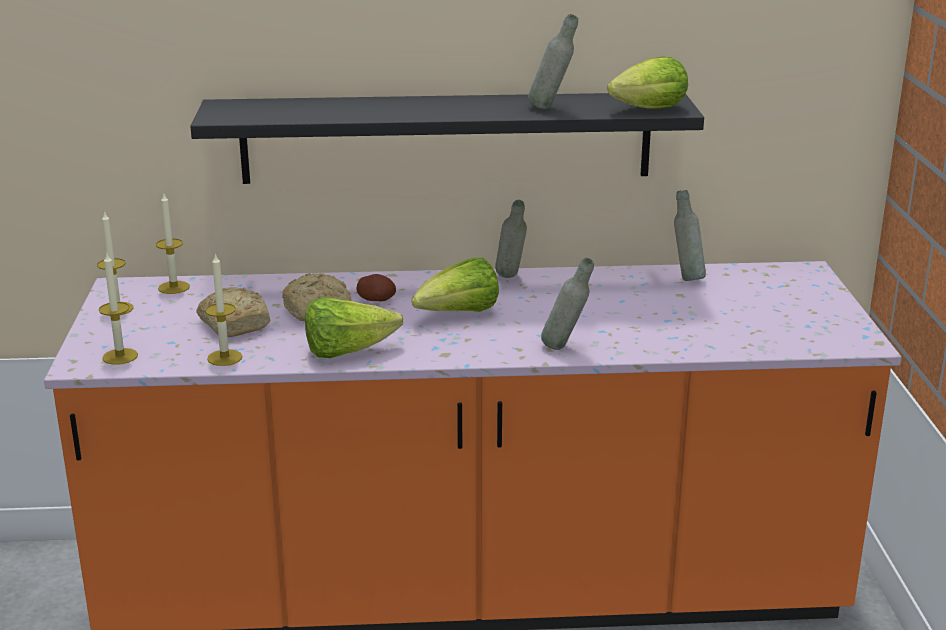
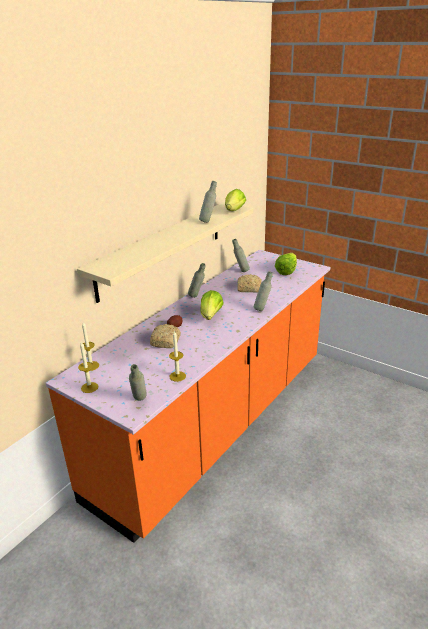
camera: 50 degrees left, 5 degrees up
(120, 356) = (139, 402): candle -> grey bottle
(235, 324) = (150, 363): bread -> bread (248, 288)
(347, 352) = (209, 348): lettuce -> lettuce (286, 271)
(446, 137) = (162, 248): black shelf -> beige shelf

